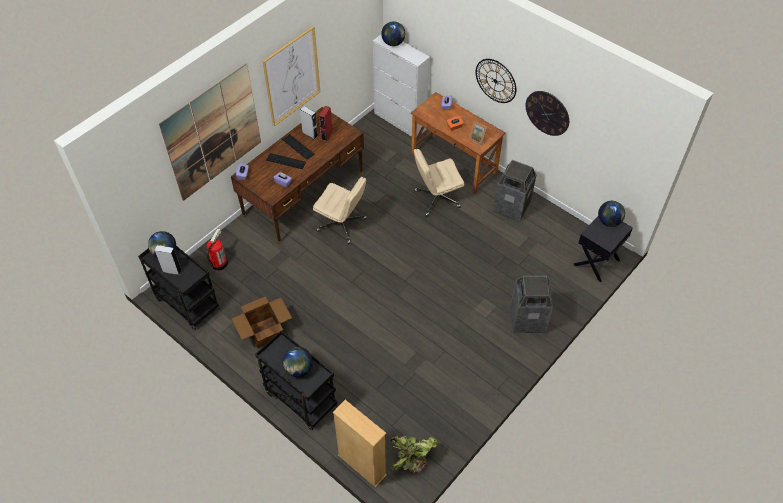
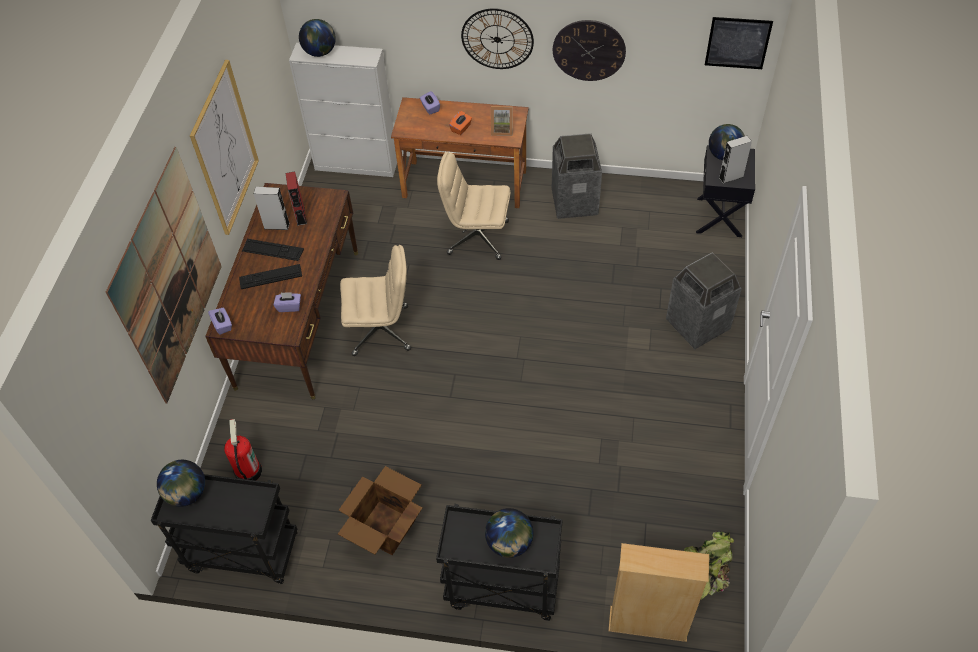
camera: 30 degrees left, 0 degrees up
(172, 270) = (218, 513): grey speaker -> grey speaker (731, 177)
(436, 199) = (477, 237): beige office chair -> beige office chair turned 60 degrees clockwise
(638, 151) = (737, 43): none -> picture

